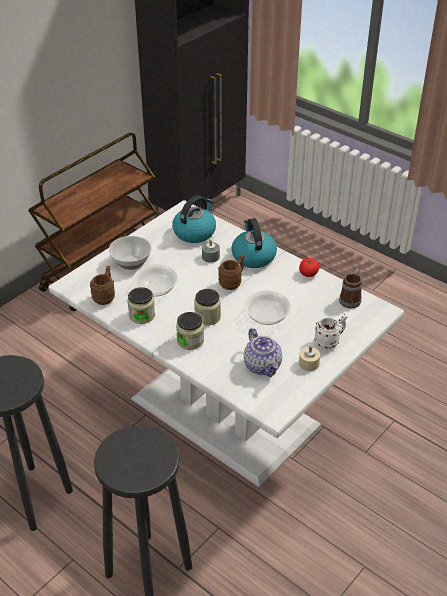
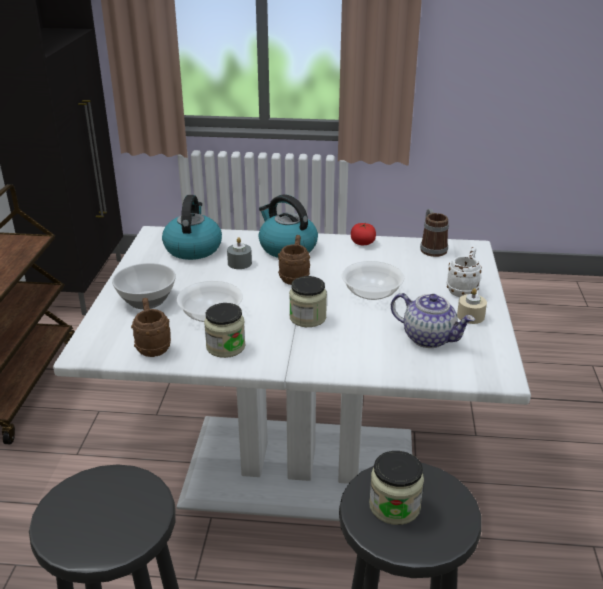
camera: 35 degrees left, 10 degrees down
(190, 341) = (318, 348): jar -> jar (394, 506)

